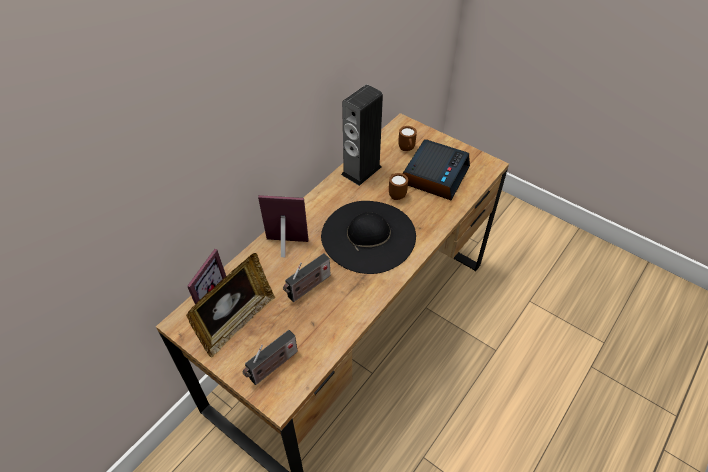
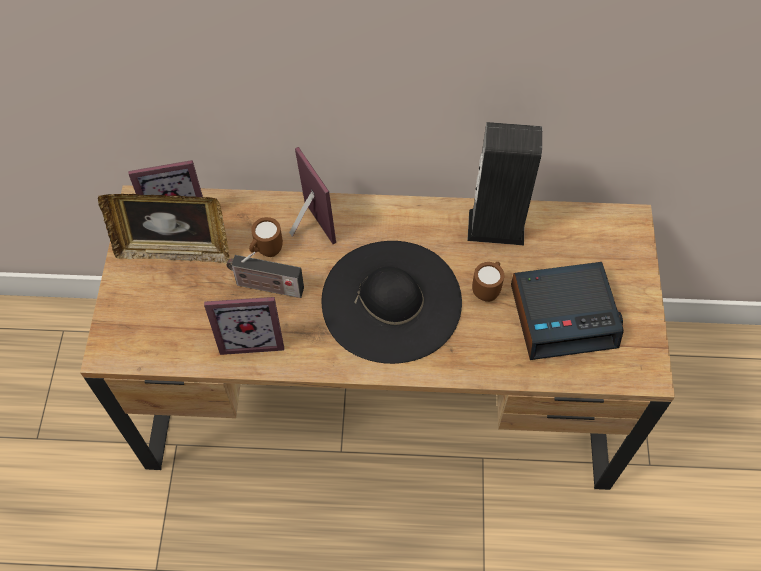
camera: 55 degrees right, 10 degrees up
(272, 367) = (142, 319): radio -> none
(335, 313) = (252, 336): none -> picture frame
(407, 150) = (582, 255): brown mug -> brown mug (266, 251)

